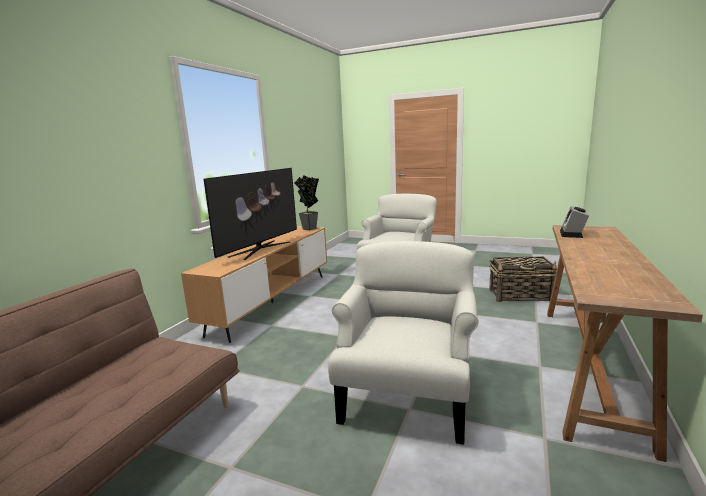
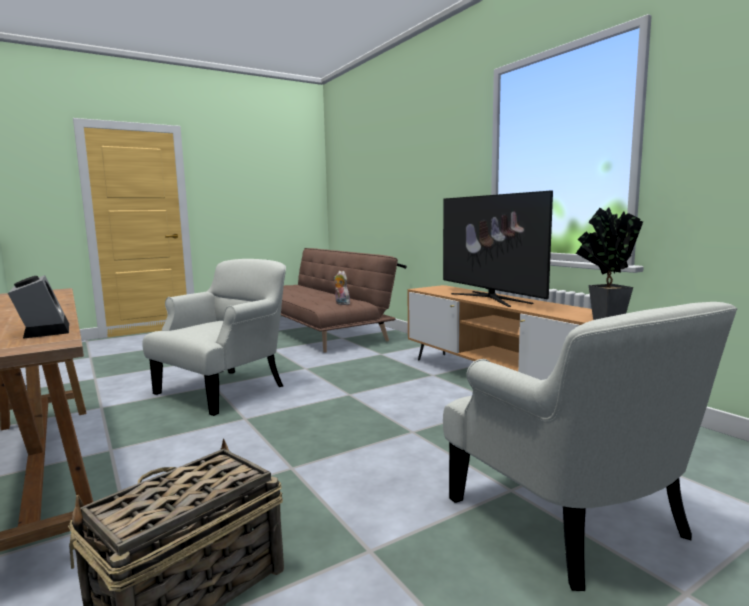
camera: 125 degrees right, 5 degrees down
(179, 347) = (341, 304): none -> plush toy
(407, 395) = (225, 389): white armchair -> white armchair turned 105 degrees counterclockwise

